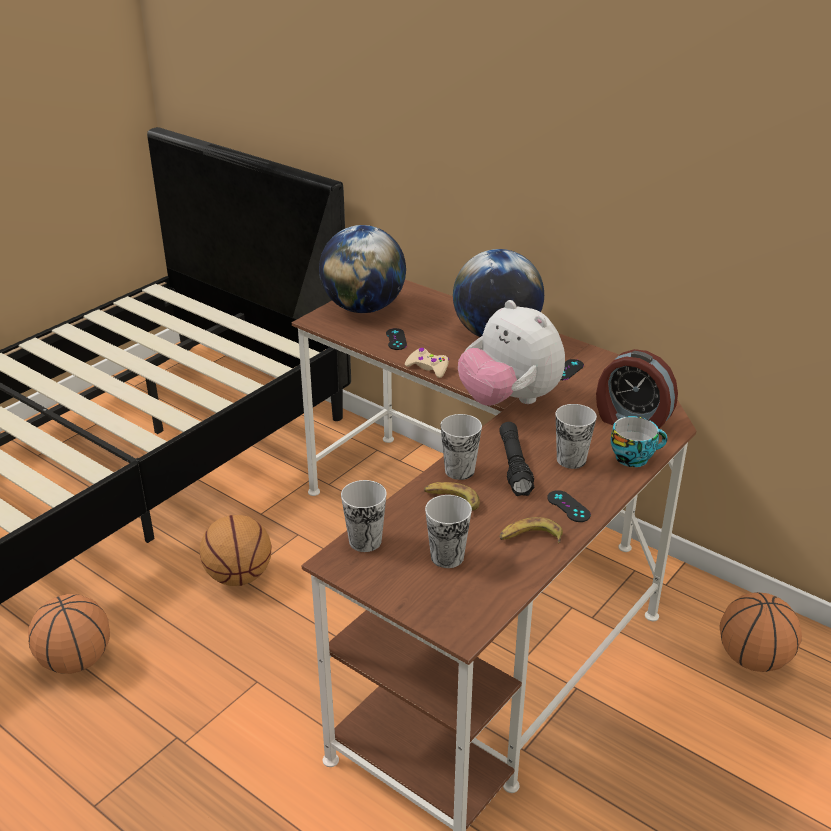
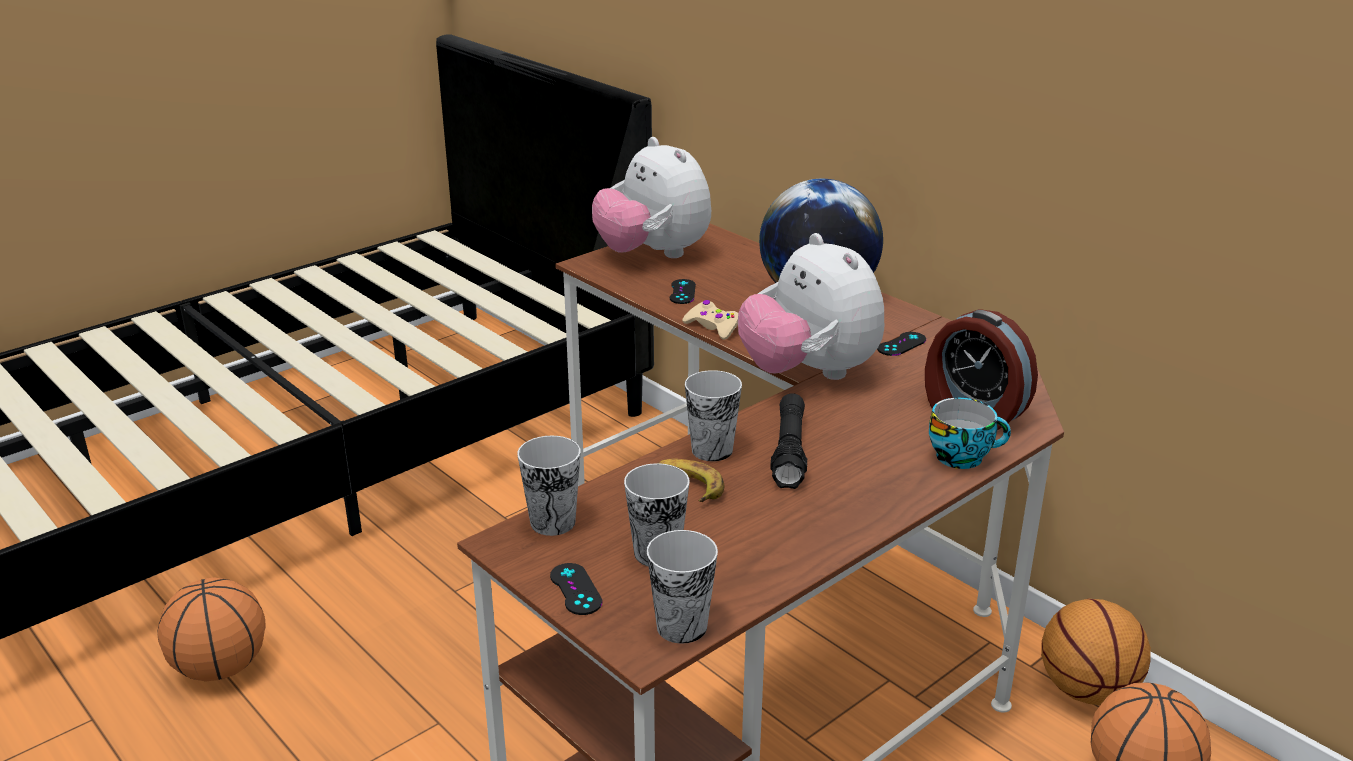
camera: 10 degrees right, 5 degrees down
(238, 576) = (453, 589): basketball -> basketball (1086, 690)
(363, 308) = (653, 254): globe -> plush toy
(530, 538) = (781, 541): banana -> none
(568, 506) = (849, 508): black game controller -> black game controller (575, 589)
(571, 460) = (871, 451): cup -> cup (681, 626)

